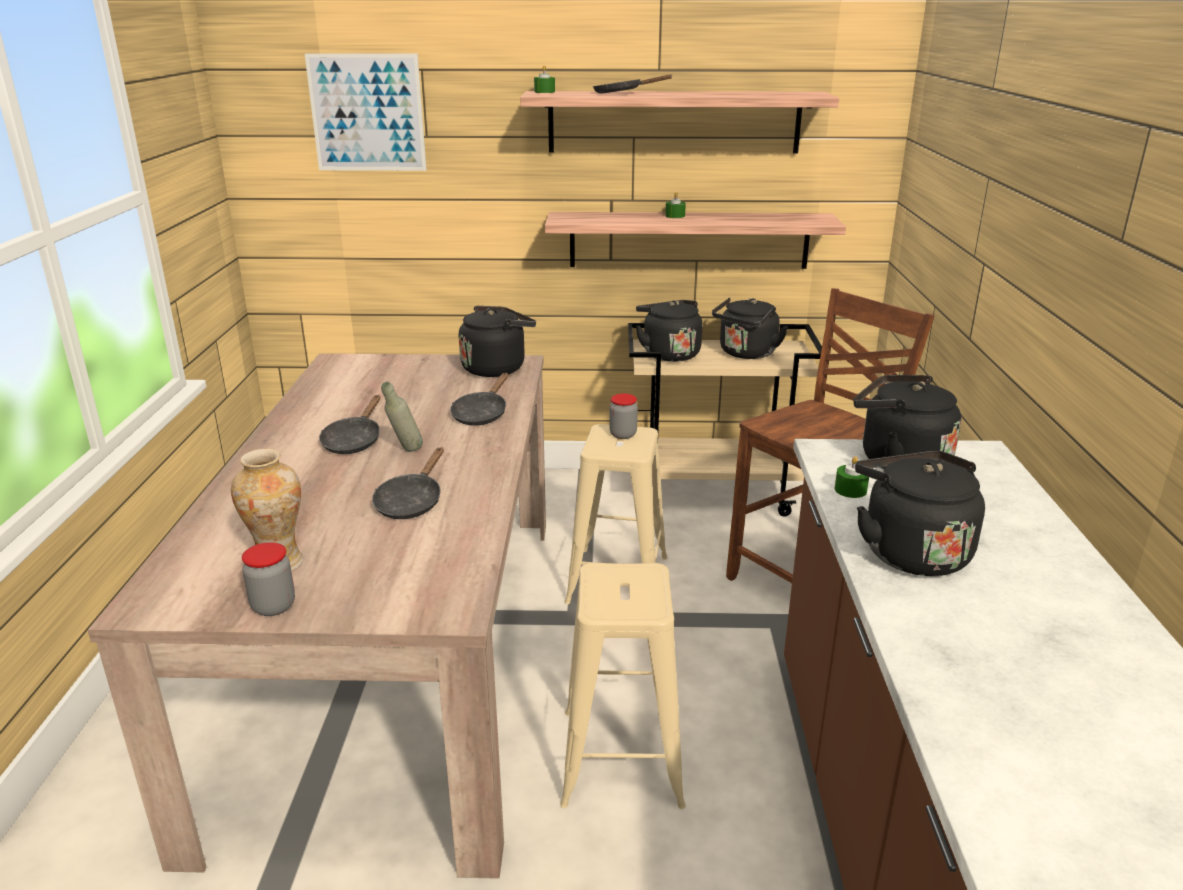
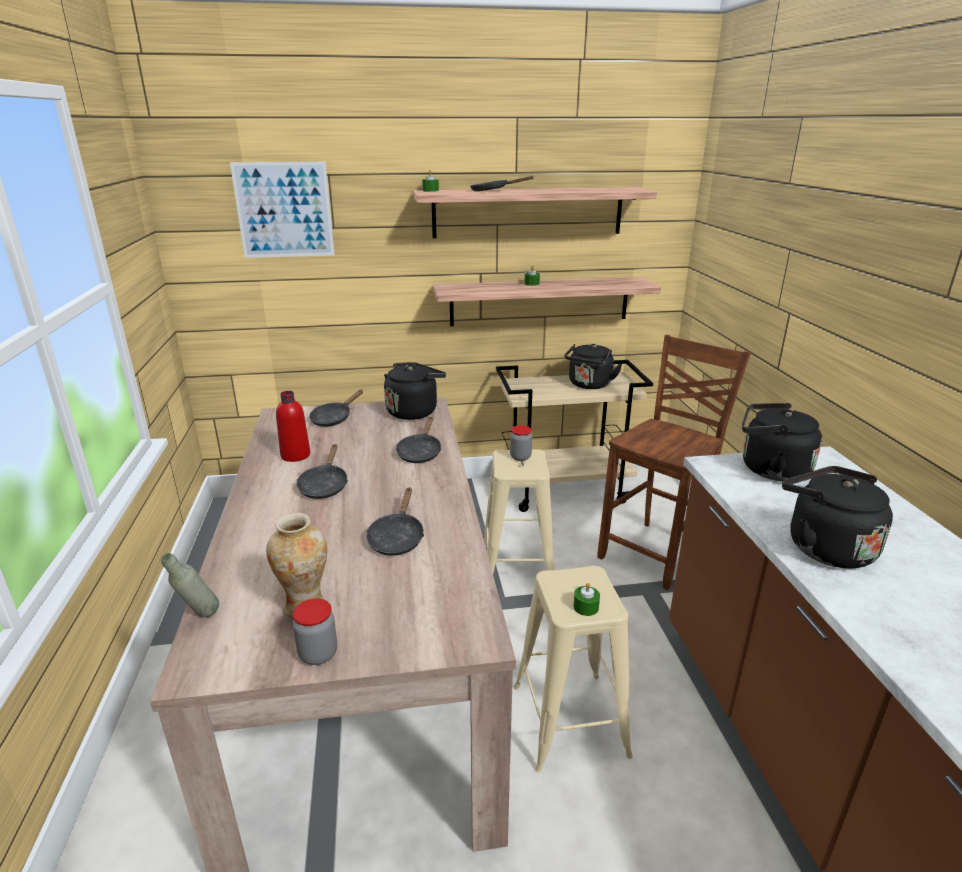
camera: 10 degrees left, 0 degrees up
(335, 406) = (295, 455): none -> red bottle
(397, 369) = (334, 418): none -> black frying pan
(405, 452) = (372, 492): grey bottle -> grey bottle (199, 619)
(669, 354) = (532, 389): black kettle -> none
(850, 490) = (750, 498): green candle -> green candle (586, 607)

